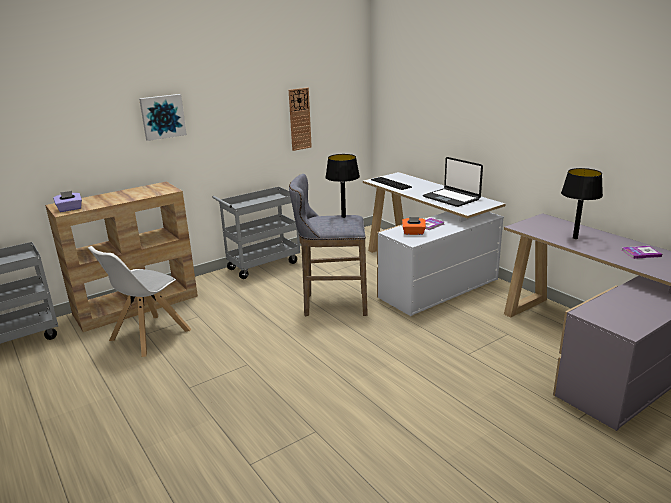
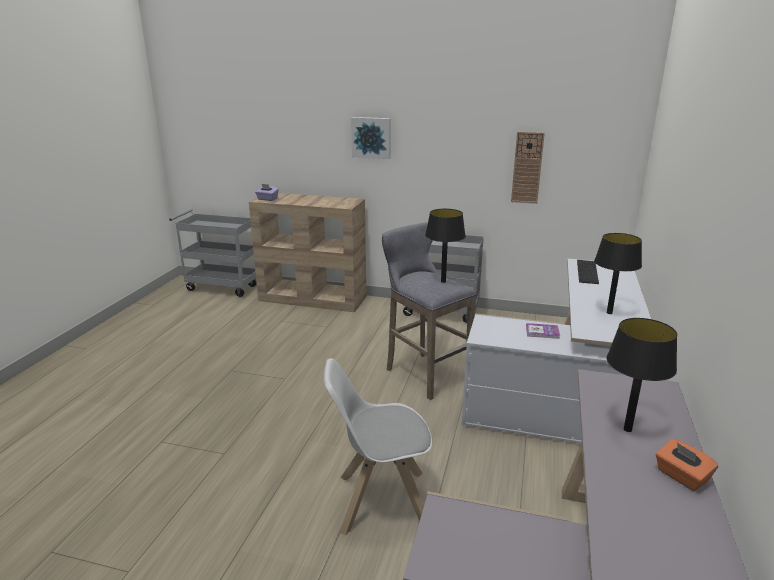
camera: 50 degrees right, 0 degrees up
(148, 336) = (278, 323): chair -> chair (380, 501)
(413, 233) = (504, 331): orange tissue box -> orange tissue box (681, 476)
(451, 198) = (609, 313): laptop -> black table lamp
(641, 253) = (667, 504): book -> none

